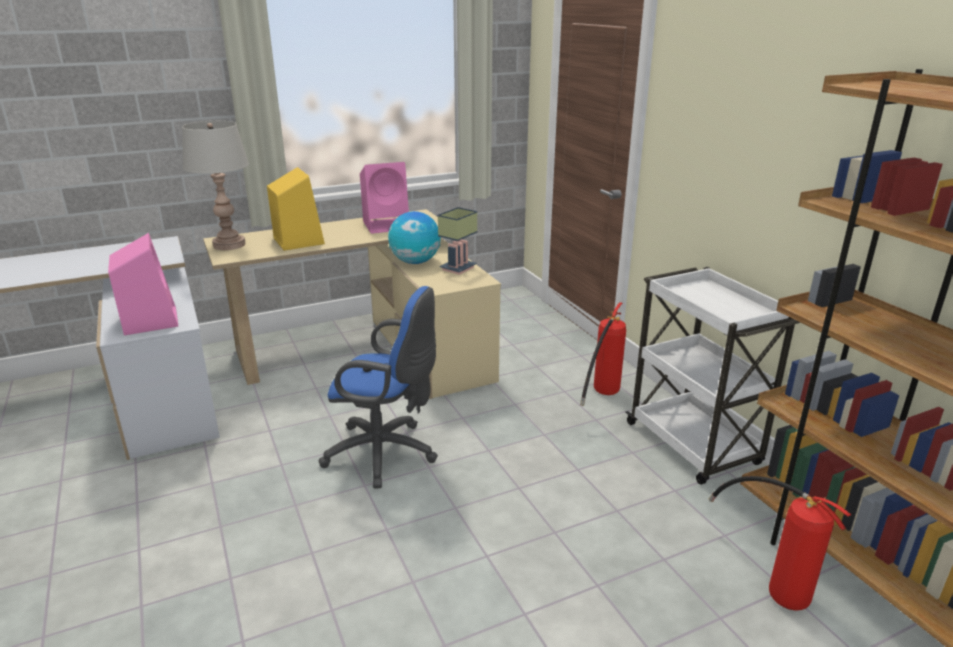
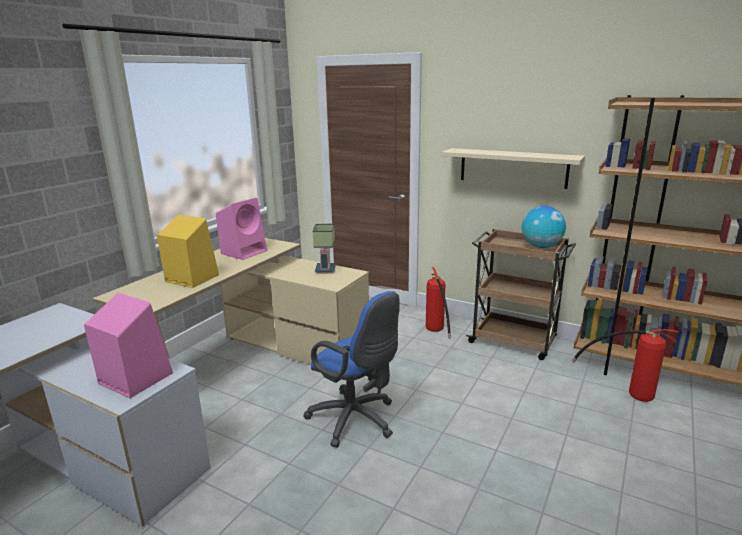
camera: 35 degrees left, 5 degrees down
(229, 245) = (131, 296): grey table lamp -> none
(386, 454) = (356, 420): blue office chair -> blue office chair turned 60 degrees clockwise
(415, 262) = (288, 273): globe -> globe (541, 247)
(694, 445) = (514, 341): white cart -> brown cart
(744, 175) = (513, 168): none -> beige shelf

